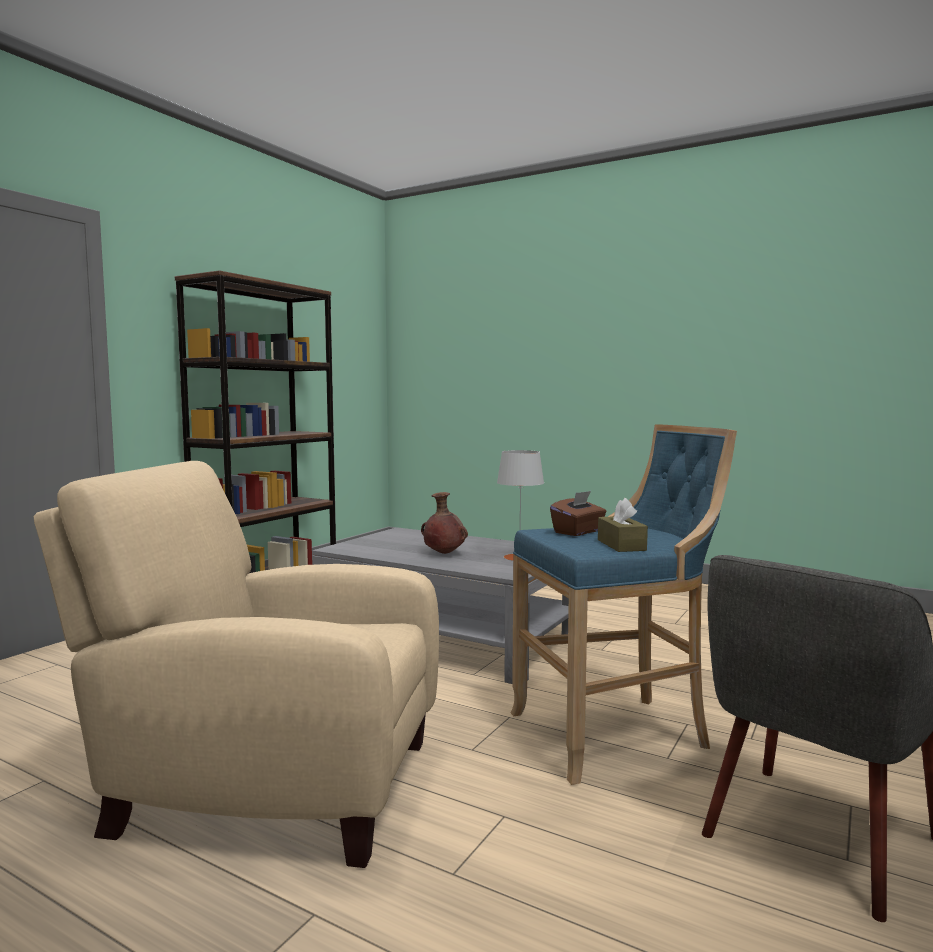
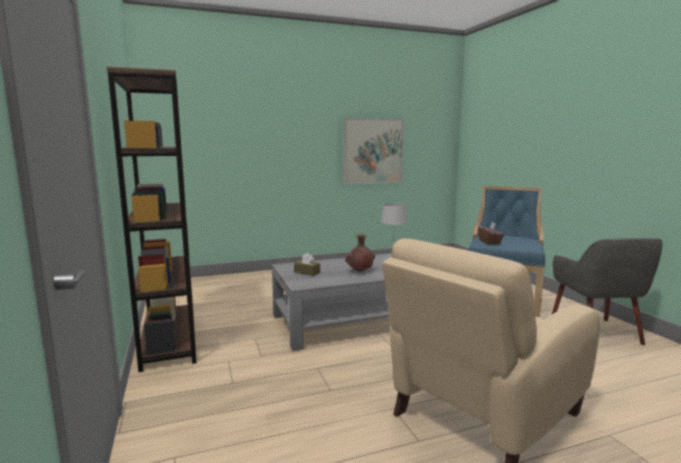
camera: 50 degrees left, 5 degrees up
(621, 545) = (525, 244): brown tissue box -> brown tissue box (307, 272)
(718, 373) = (373, 151): none -> picture

